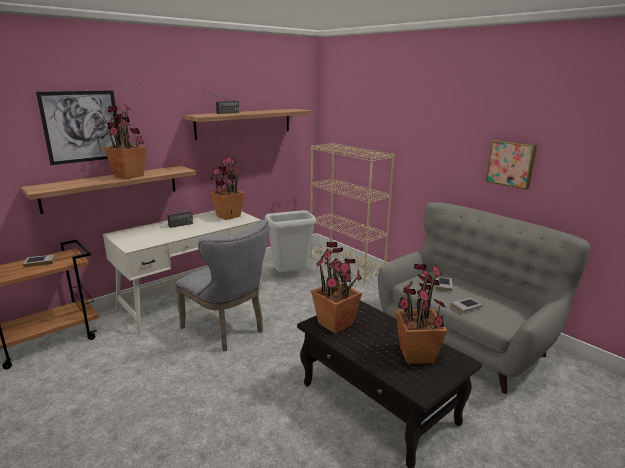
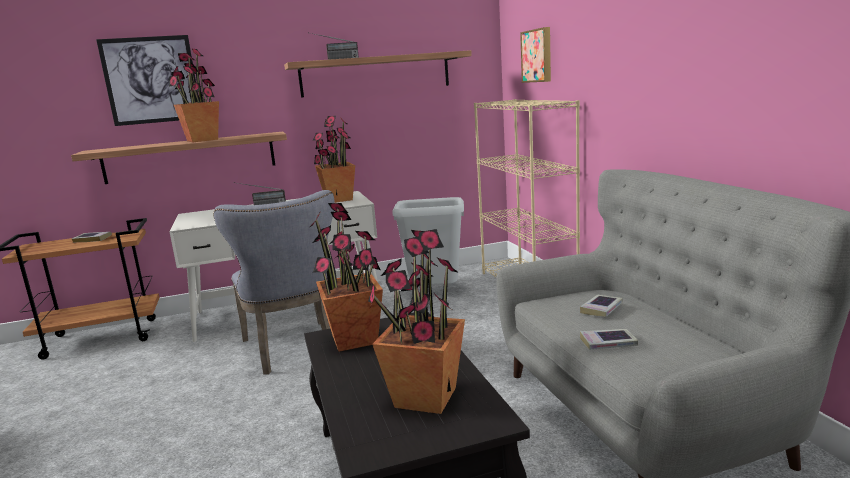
camera: 25 degrees right, 5 degrees down
(511, 163) = (734, 82): picture -> picture (538, 56)

